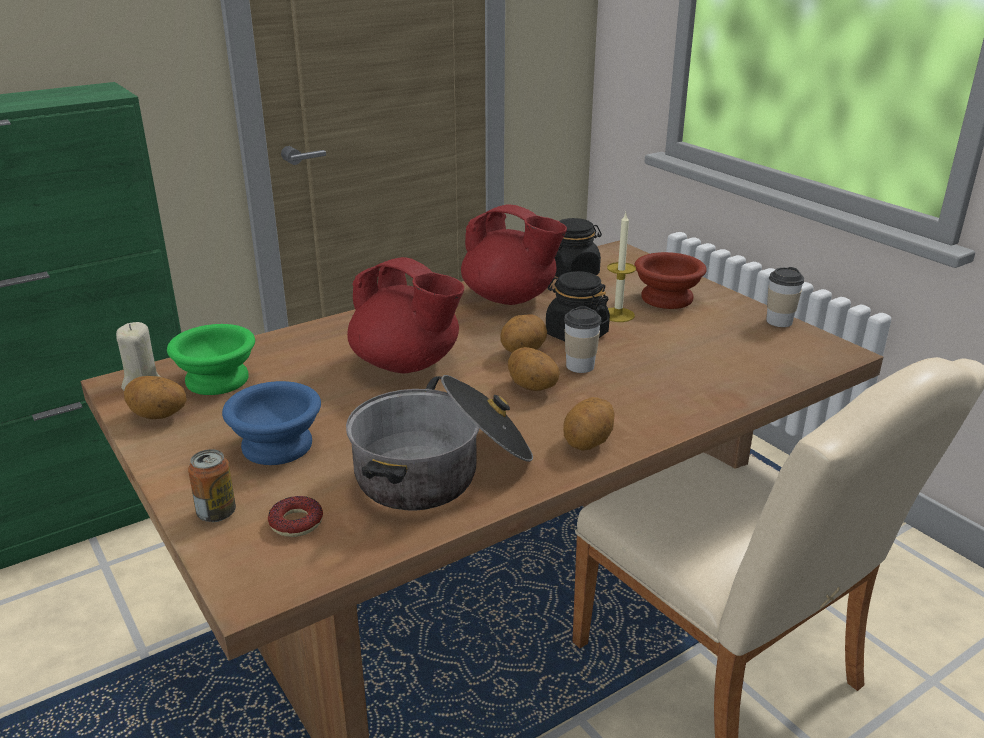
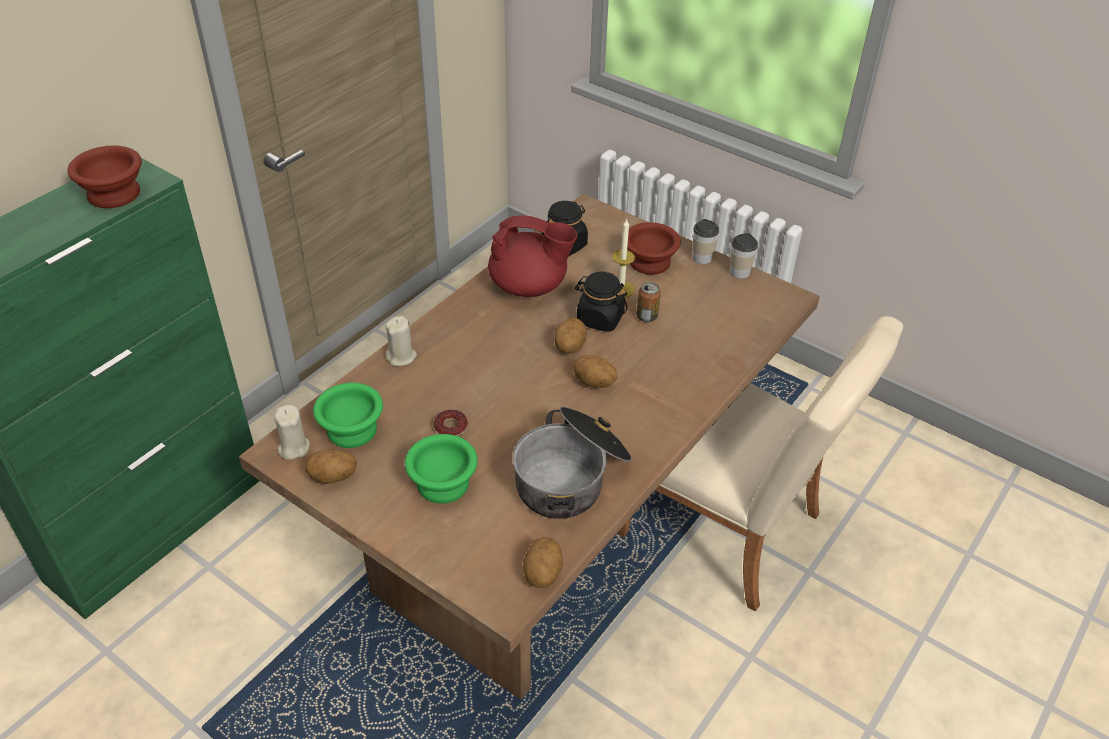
camera: 20 degrees left, 15 degrees up
(66, 97) = (115, 193): none -> brown bowl
(216, 513) = (440, 553): can -> can (647, 316)
(277, 448) = (444, 485): blue bowl -> green bowl
(296, 522) = (500, 546): donut -> donut (450, 427)
(324, 331) = (401, 356): none -> beige candle
(407, 364) = (489, 379): red teapot -> none
(580, 366) = (617, 353): cup -> cup (702, 258)
(588, 443) = (656, 427): potato -> potato (543, 573)

